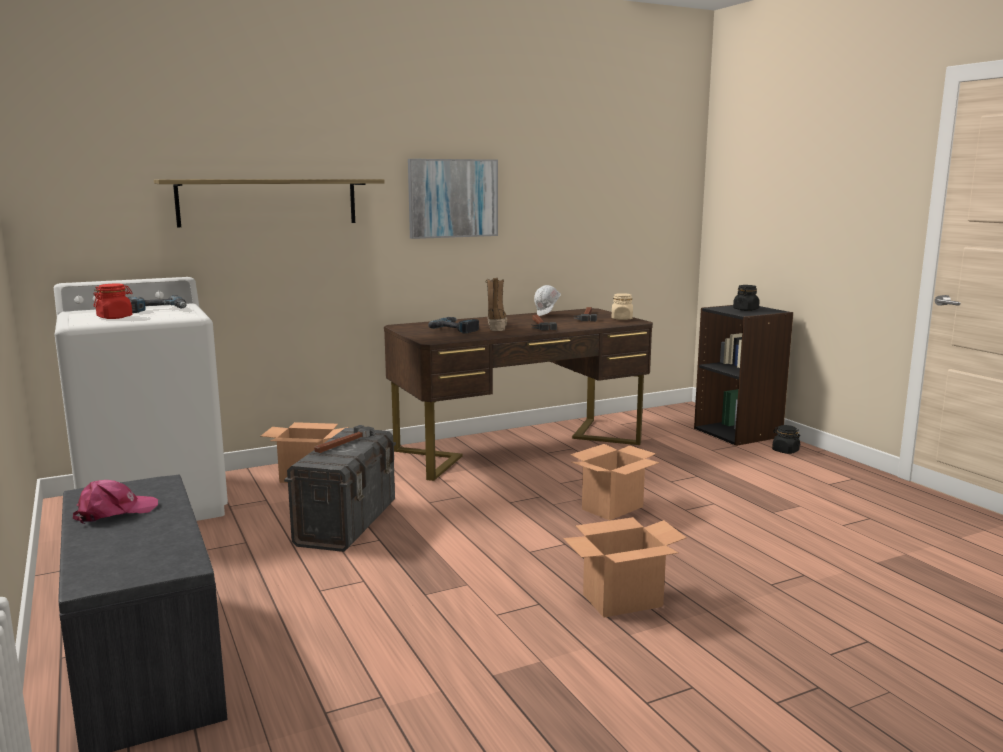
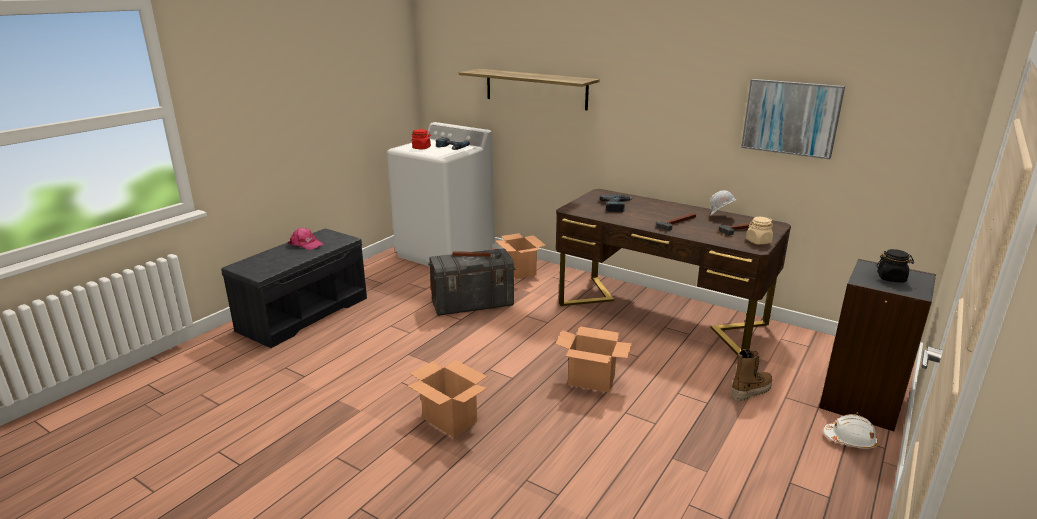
camera: 60 degrees right, 10 degrees up
(453, 198) = (663, 101): picture -> picture (791, 118)
(496, 326) = (646, 213): boot -> boot (750, 391)
(785, 451) = (850, 440): black jar -> white hard hat

